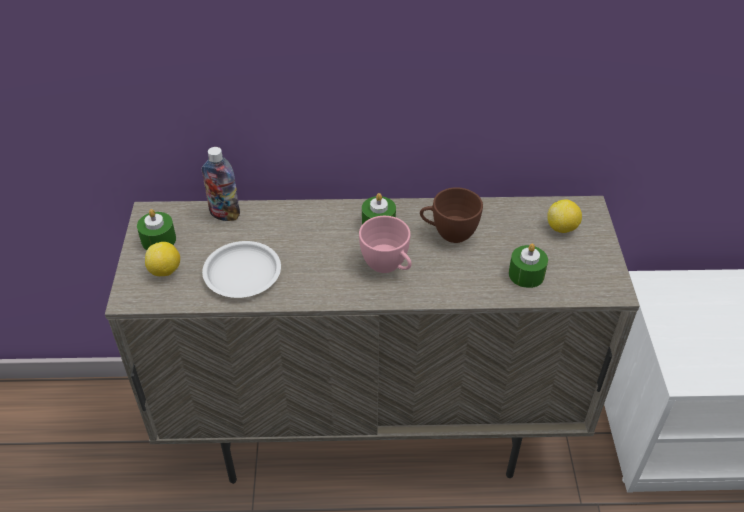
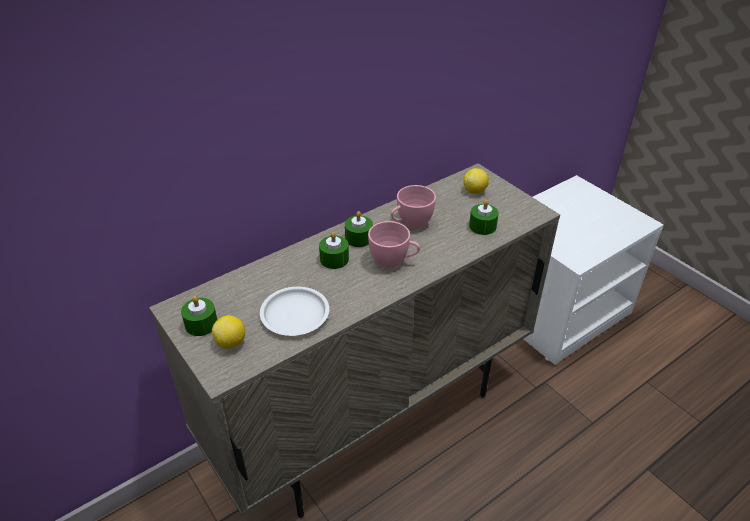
camera: 35 degrees left, 5 degrees down
(224, 214) = (237, 282): bottle -> none
(332, 235) = (334, 259): none -> green candle
(448, 233) = (411, 224): brown cup -> pink cup

